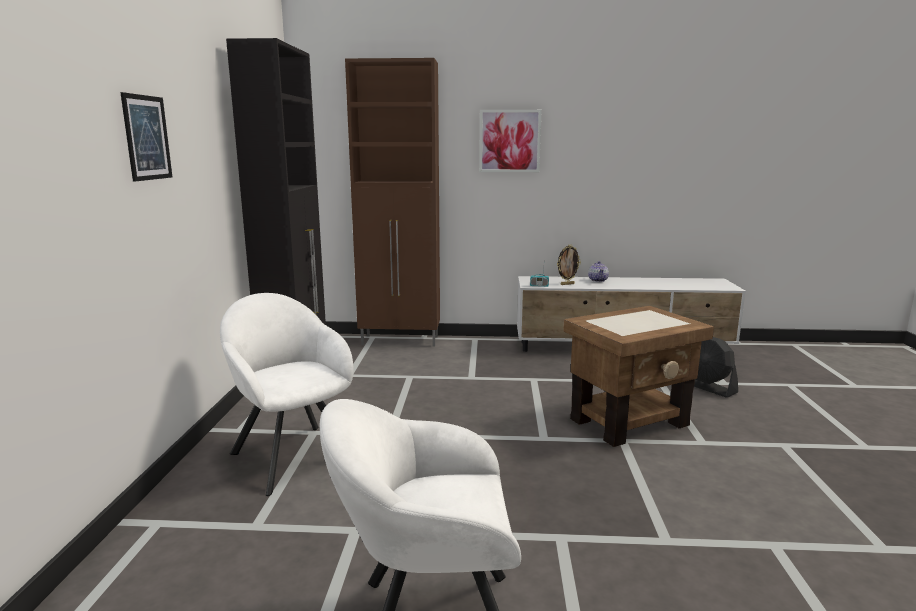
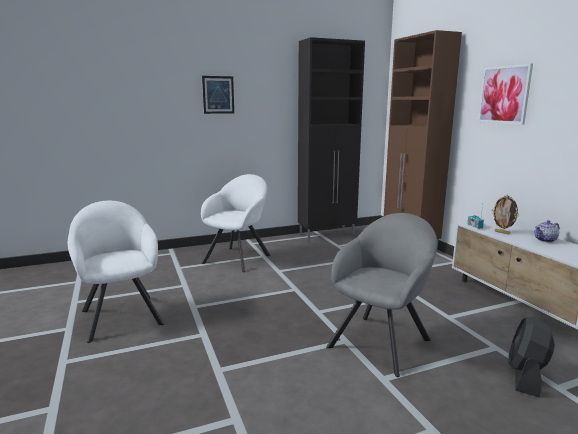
camera: 65 degrees right, 0 degrees up
(630, 422) = (382, 340): brown side table -> grey armchair

